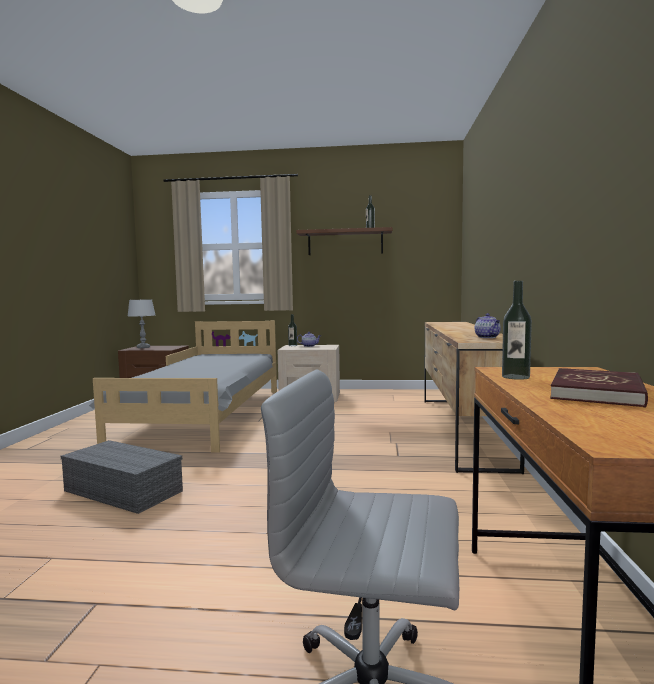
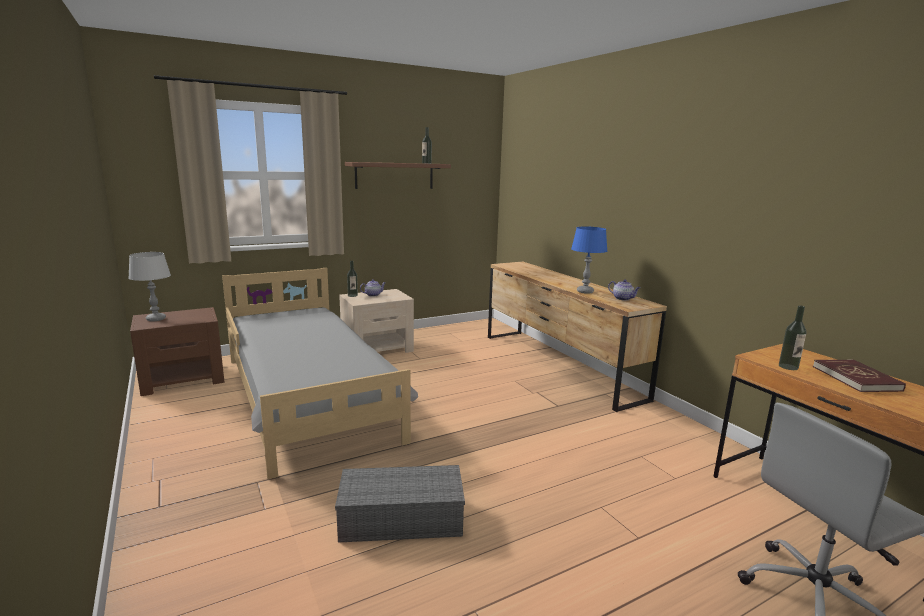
camera: 35 degrees left, 10 degrees up
(459, 333) = (585, 291): none -> blue table lamp

